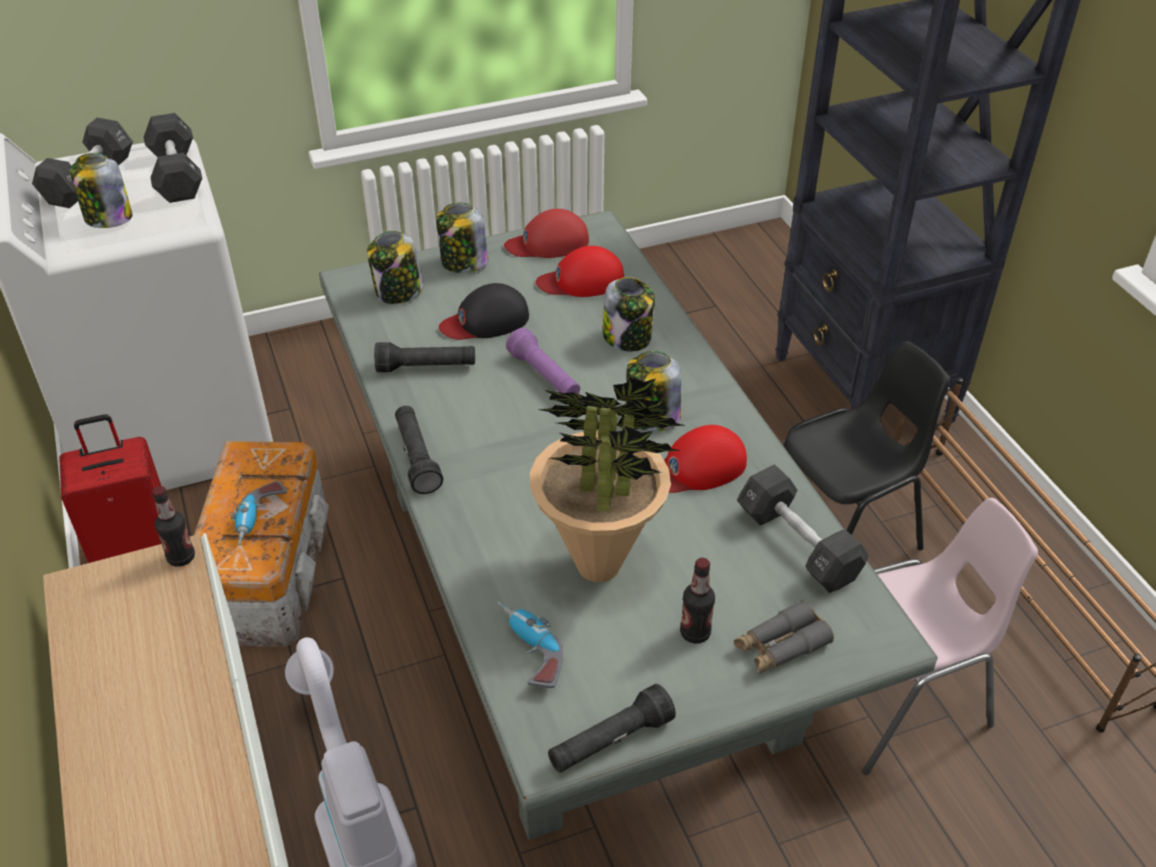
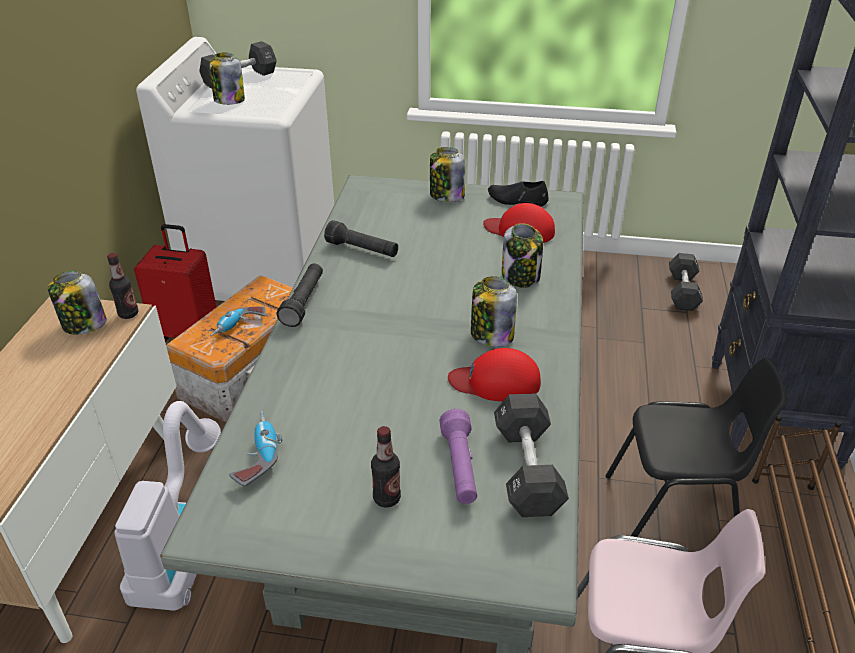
camera: 30 degrees right, 5 degrees down
(176, 175) = (290, 88): black dumbbell -> black dumbbell (682, 291)
(398, 292) = (387, 200): jar -> jar (83, 324)
(486, 320) = (428, 234): black cap -> none
(545, 376) = (437, 282): purple flashlight -> purple flashlight (460, 467)
(548, 243) = (517, 200): red cap -> black shoe
(599, 565) = (360, 420): potted plant -> none
(610, 741) = (253, 546): black flashlight -> none
(780, 646) = (445, 539): grey binoculars -> none

